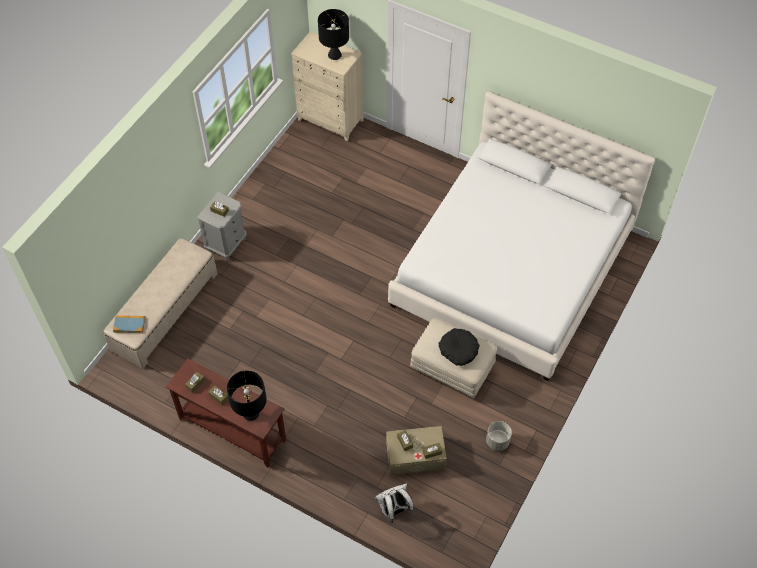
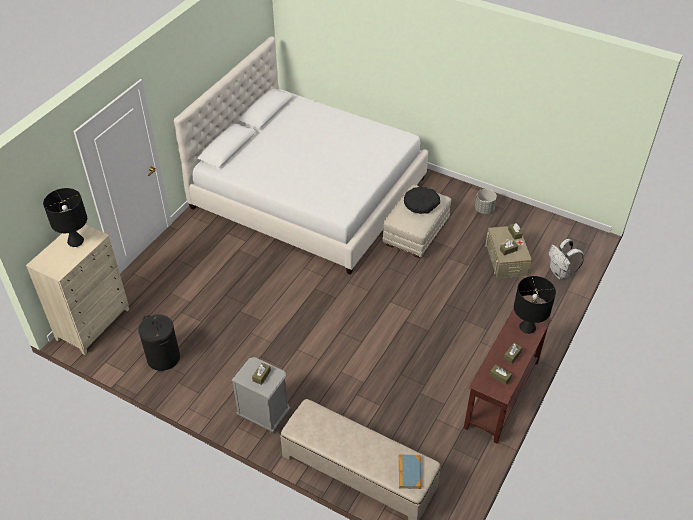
camera: 90 degrees left, 10 degrees down
(292, 171) = (163, 357): none -> black laundry basket

